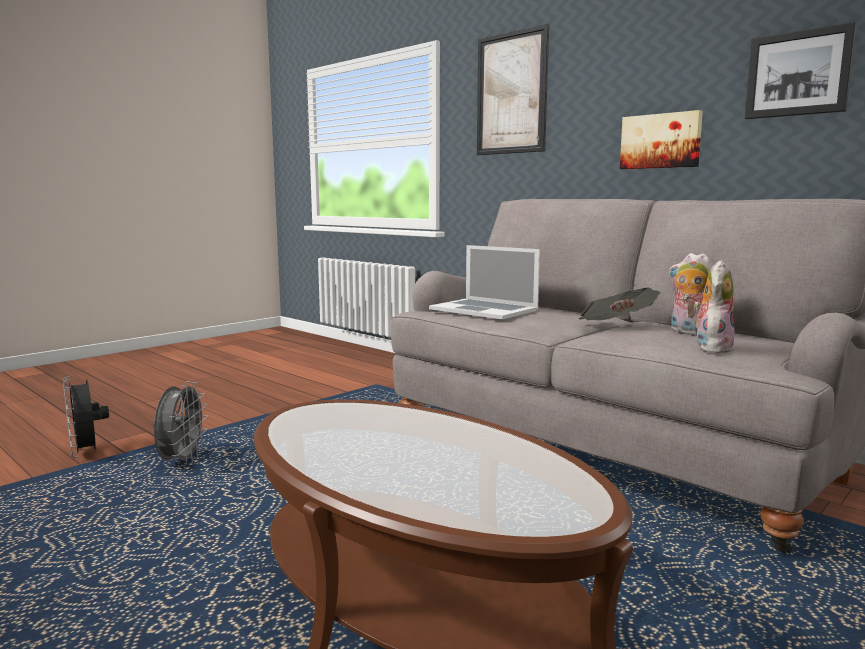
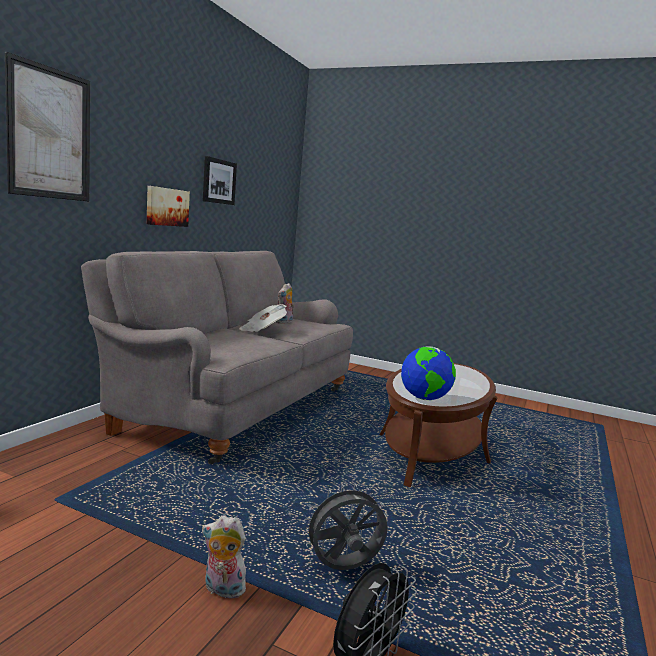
camera: 110 degrees left, 0 degrees up
(314, 412) = (424, 399): none -> globe
(484, 309) = (231, 344): laptop -> none
(711, 348) = (313, 324): plush toy -> plush toy (222, 590)

